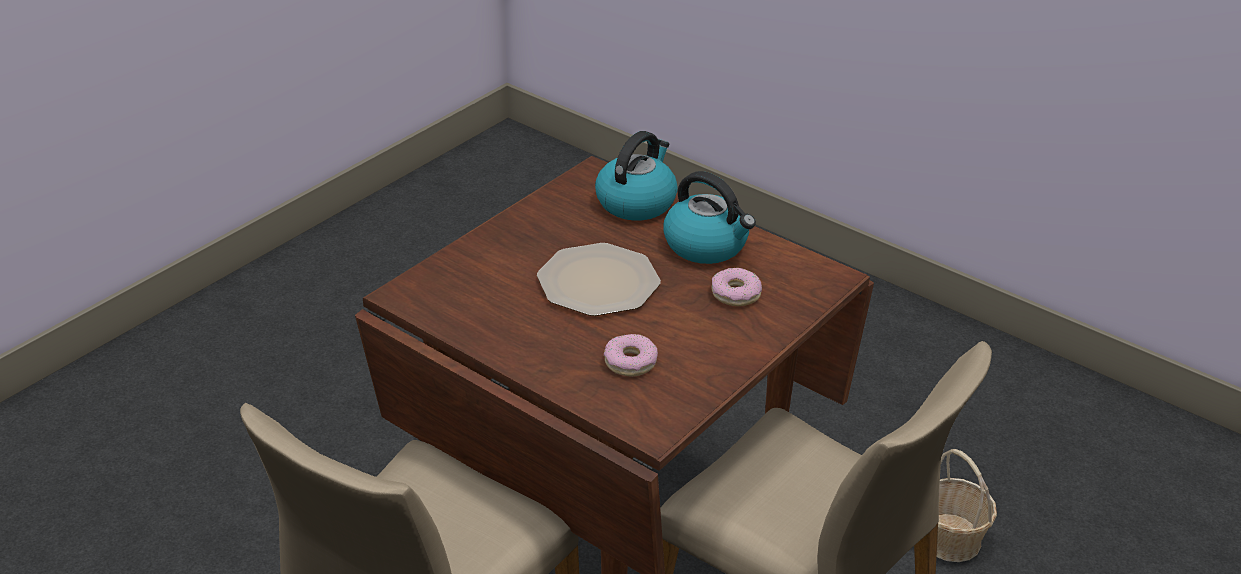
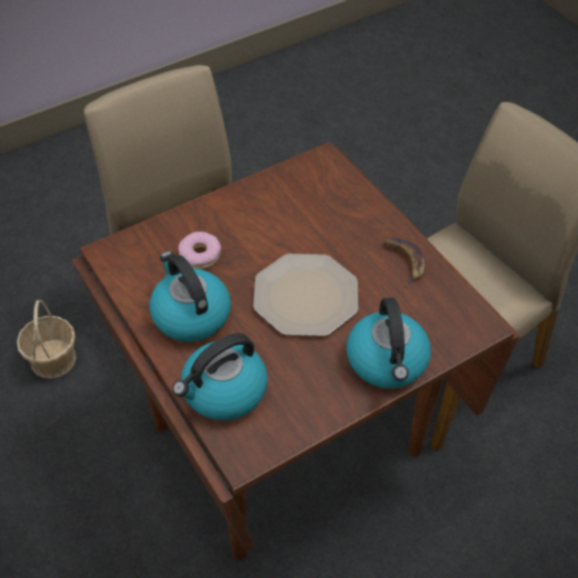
camera: 160 degrees left, 15 degrees up
(491, 249) = (387, 362): none -> kettle
(500, 335) = (404, 261): none -> banana
(630, 362) = (315, 213): donut -> none

